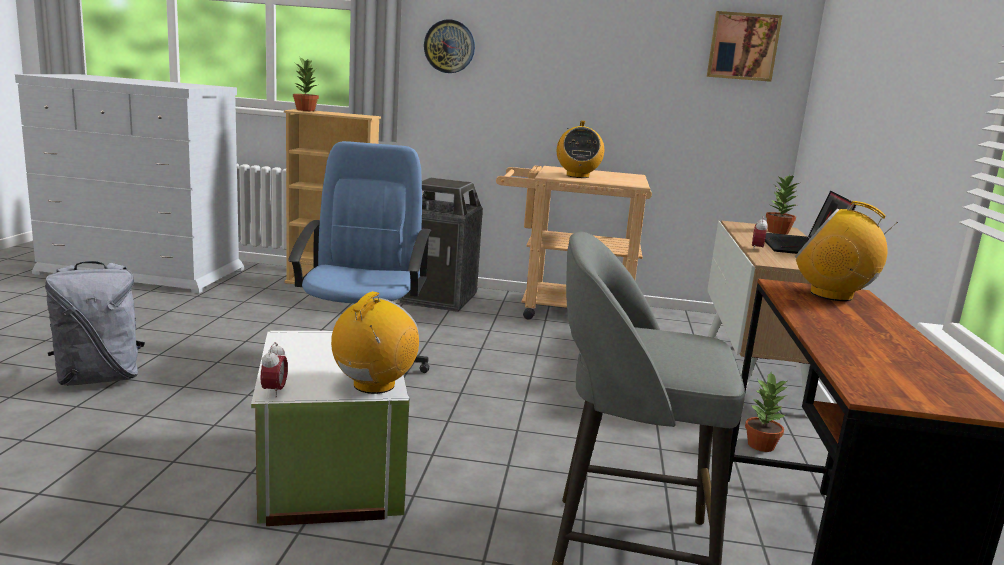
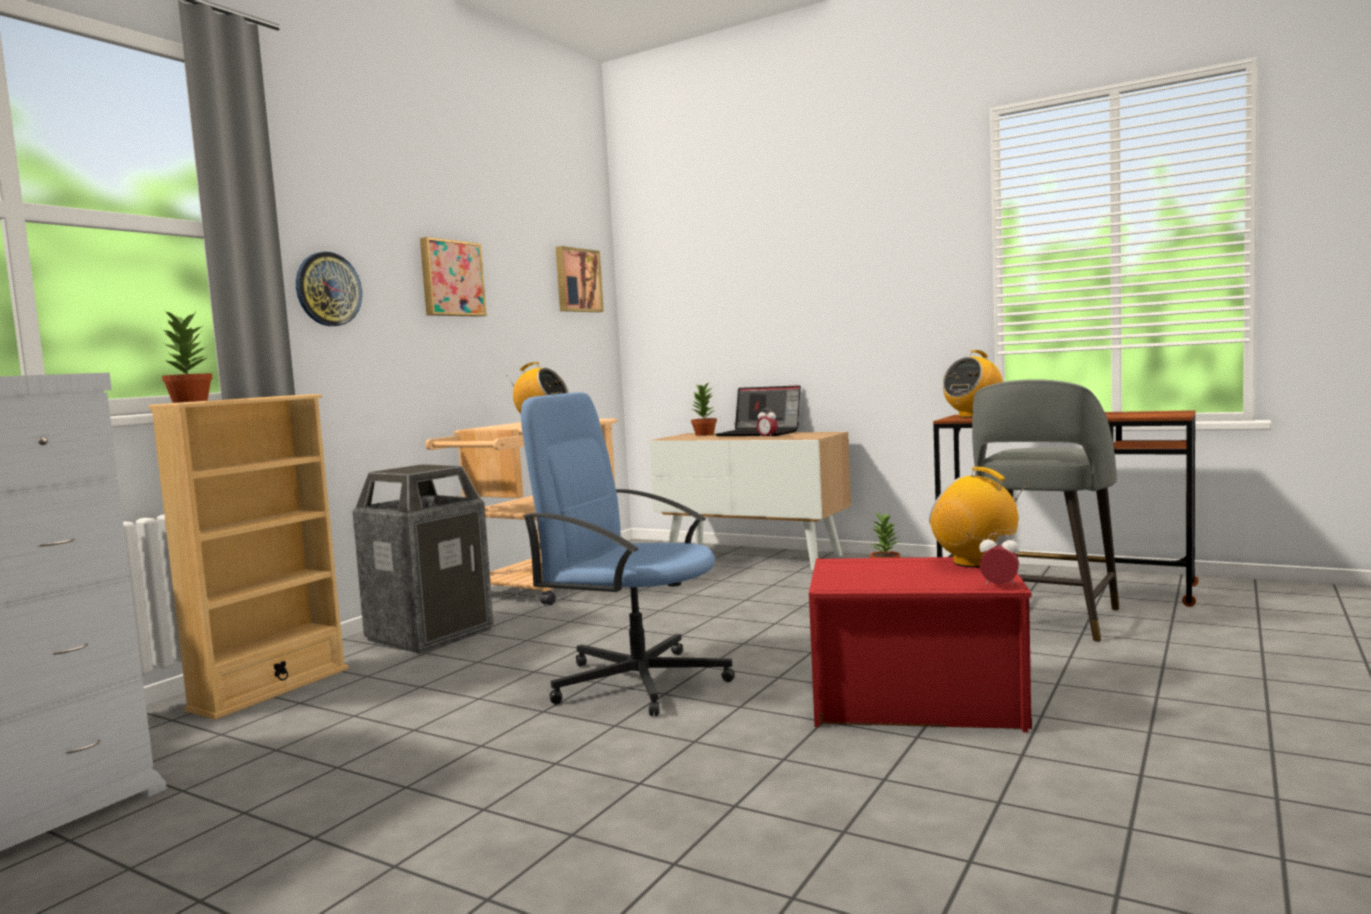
camera: 65 degrees left, 10 degrees down
(99, 378) = (560, 853): grey backpack -> none
(328, 471) = (916, 702): white storage box -> red storage box
(568, 41) = (451, 278): none -> picture

